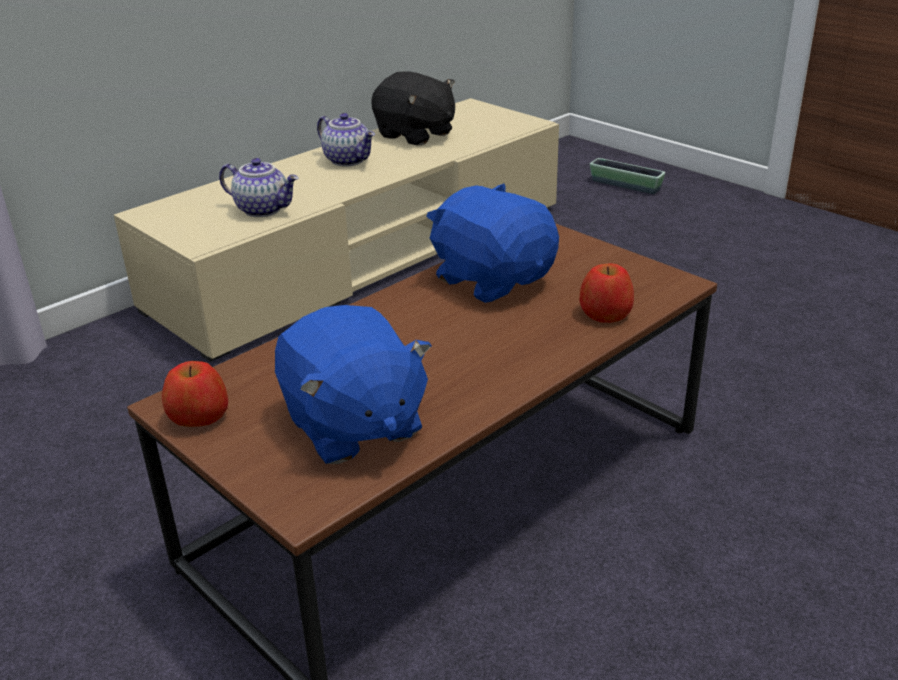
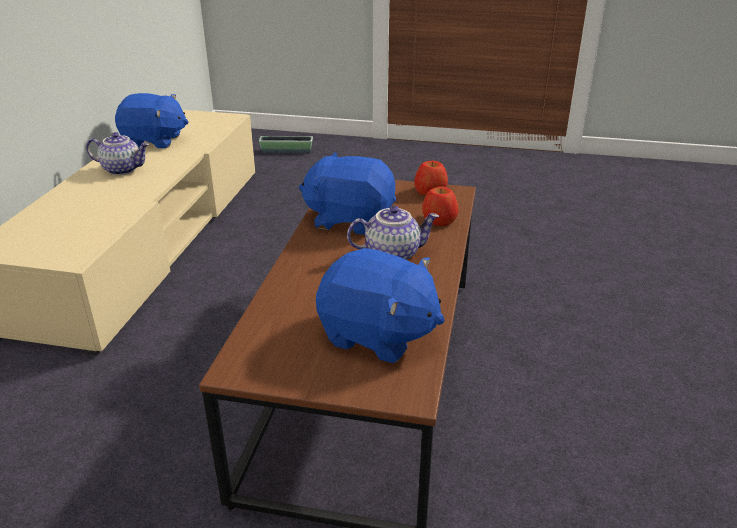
camera: 35 degrees left, 0 degrees up
(198, 417) = (266, 370): apple -> apple (430, 192)
(264, 209) = (95, 220): teapot -> teapot (392, 254)
(415, 135) = (154, 141): black plush toy -> blue plush toy

